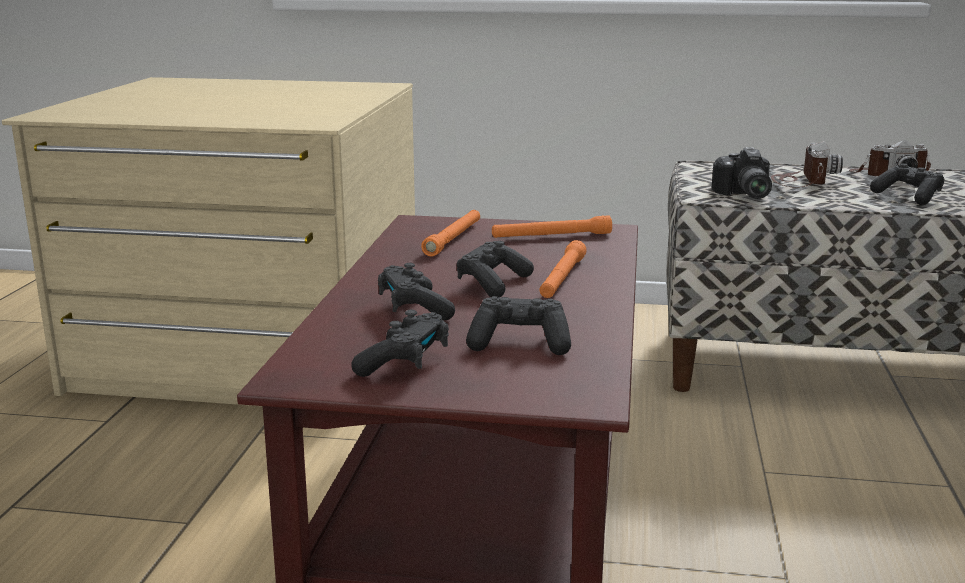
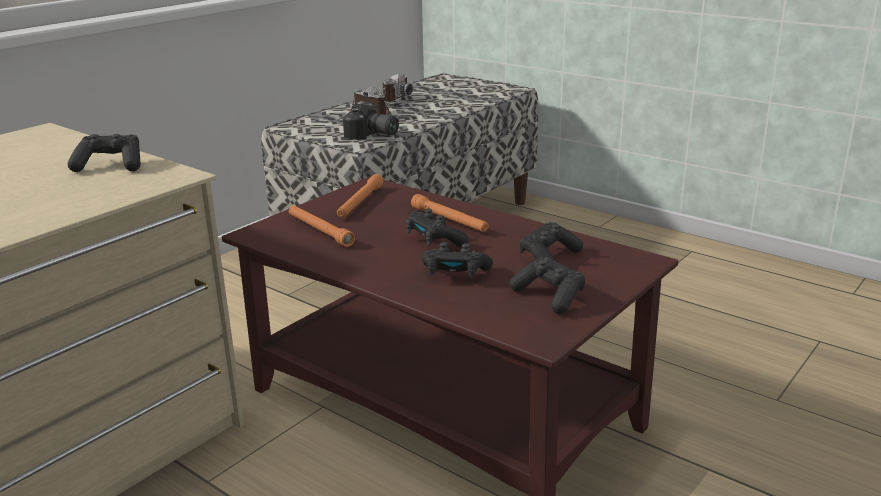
camera: 60 degrees left, 5 degrees up
(908, 197) = (434, 108): black game controller -> black game controller (111, 166)

